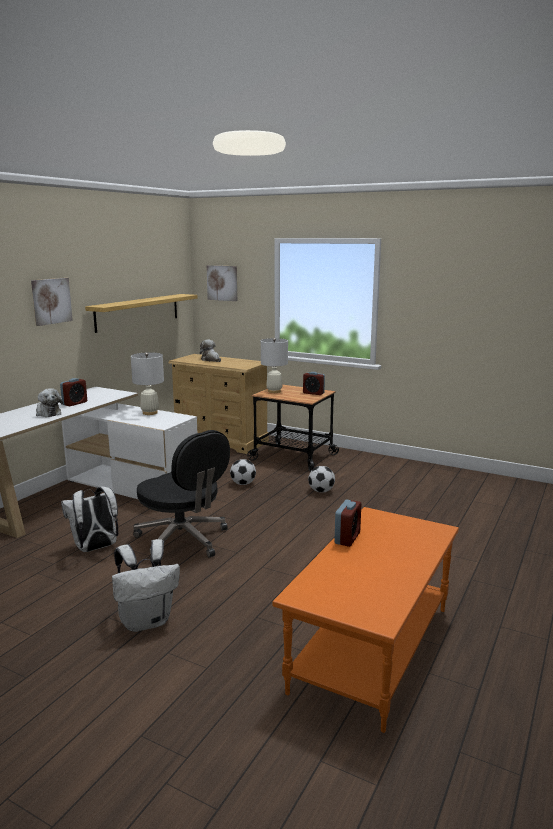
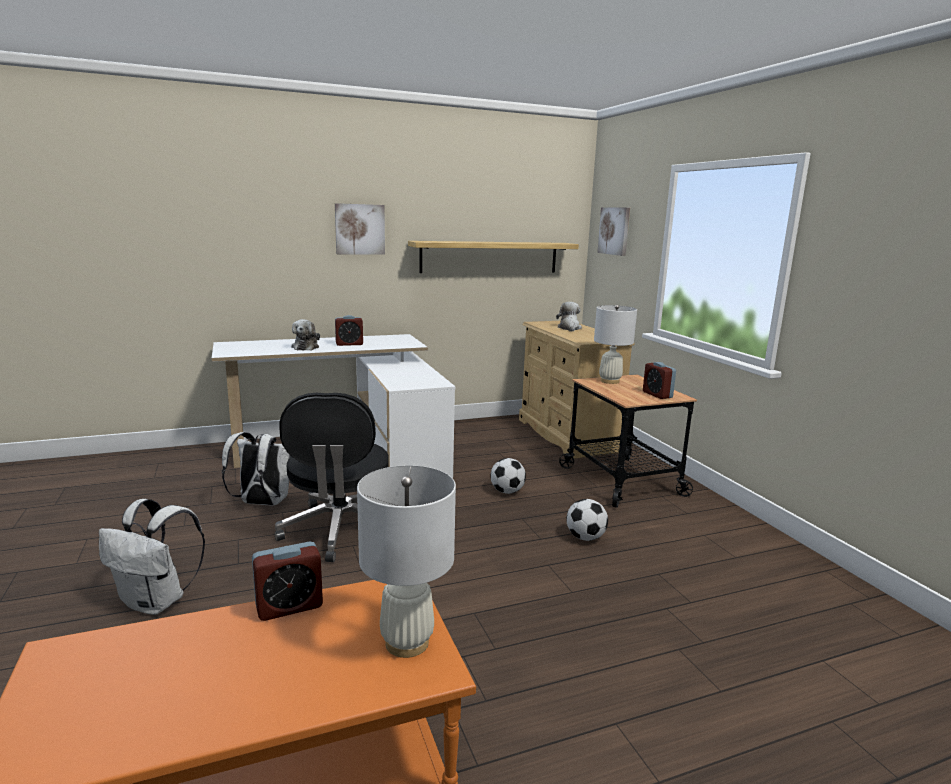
camera: 40 degrees right, 0 degrees up
(150, 413) = (420, 371): white table lamp -> white table lamp (406, 642)

